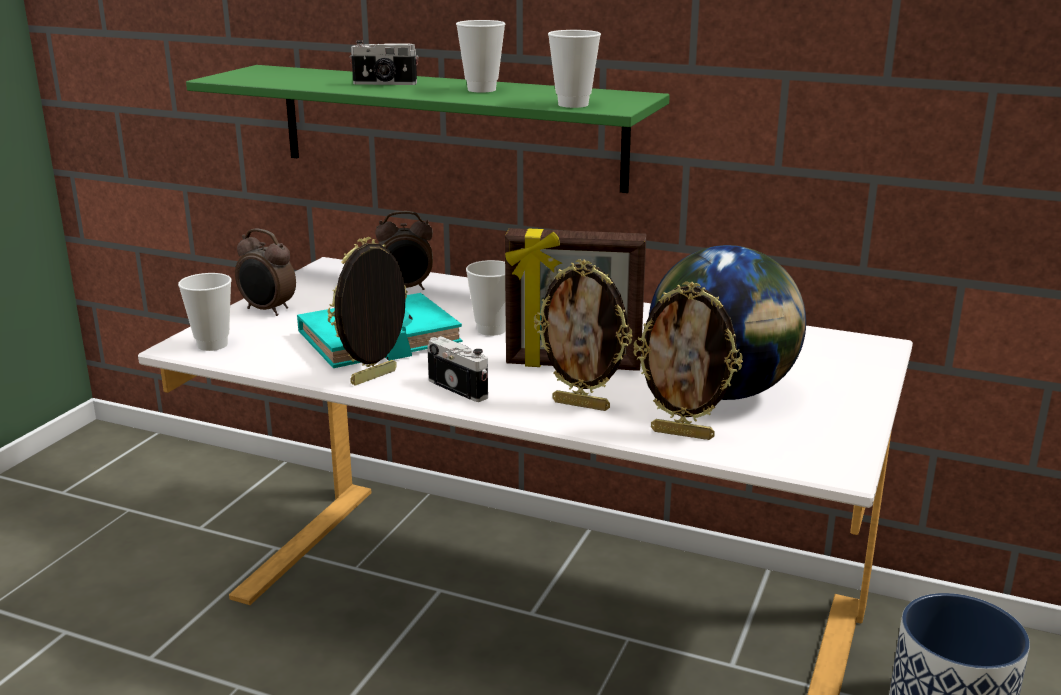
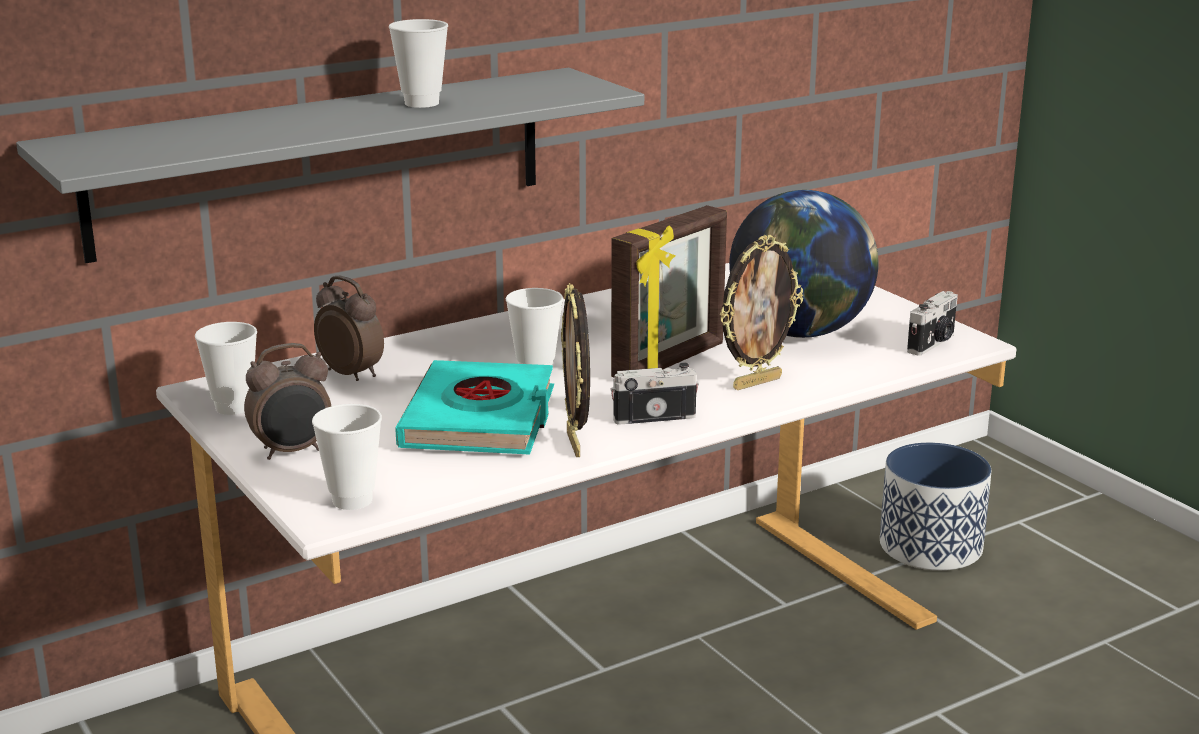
camera: 55 degrees left, 0 degrees up
(384, 84) = (302, 122): camera -> camera (933, 344)
(406, 288) = (352, 374): alarm clock -> alarm clock turned 75 degrees counterclockwise
(449, 126) = (321, 161): green shelf -> grey shelf
(573, 104) = (563, 96): cup -> cup (233, 407)
(683, 433) = (856, 367): picture frame -> none

